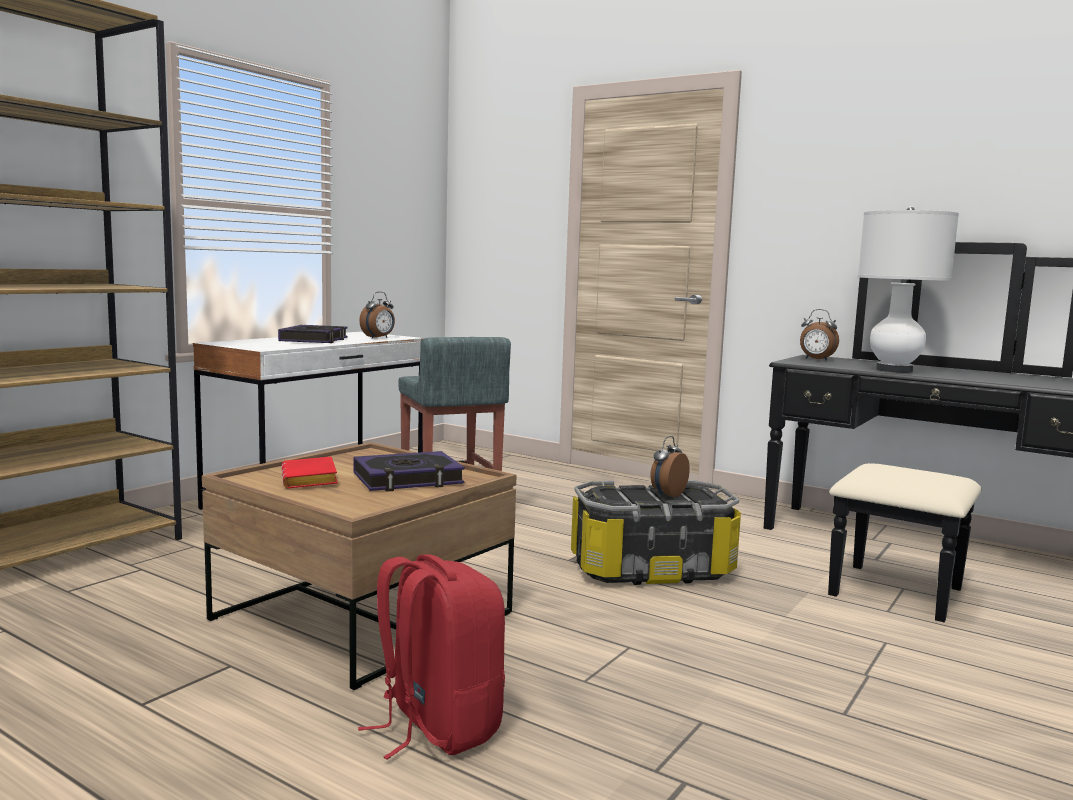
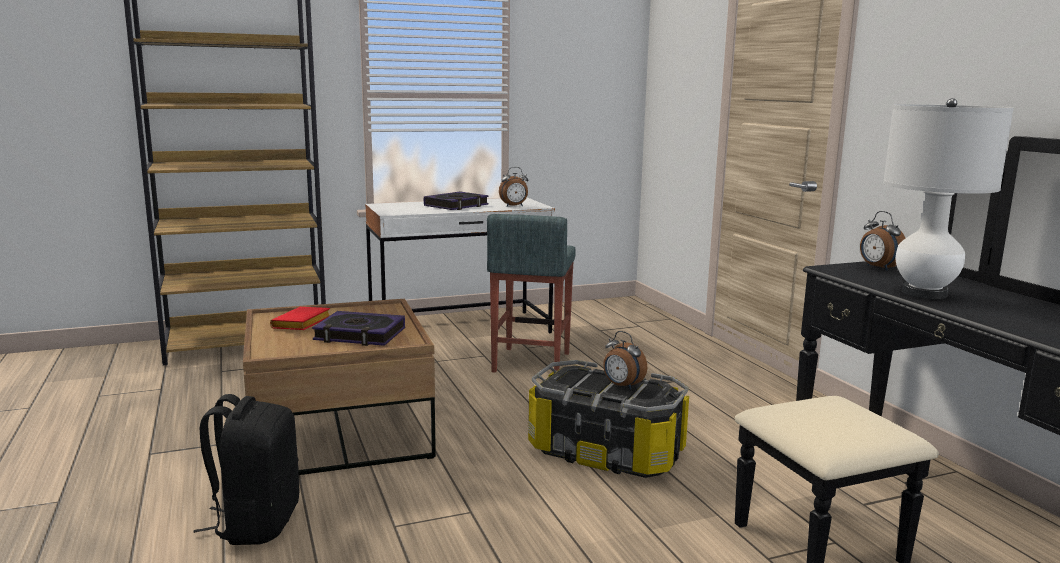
camera: 35 degrees right, 5 degrees up
(436, 727) = (256, 523): red backpack -> black backpack
(667, 494) = (622, 386): alarm clock -> alarm clock turned 120 degrees counterclockwise

